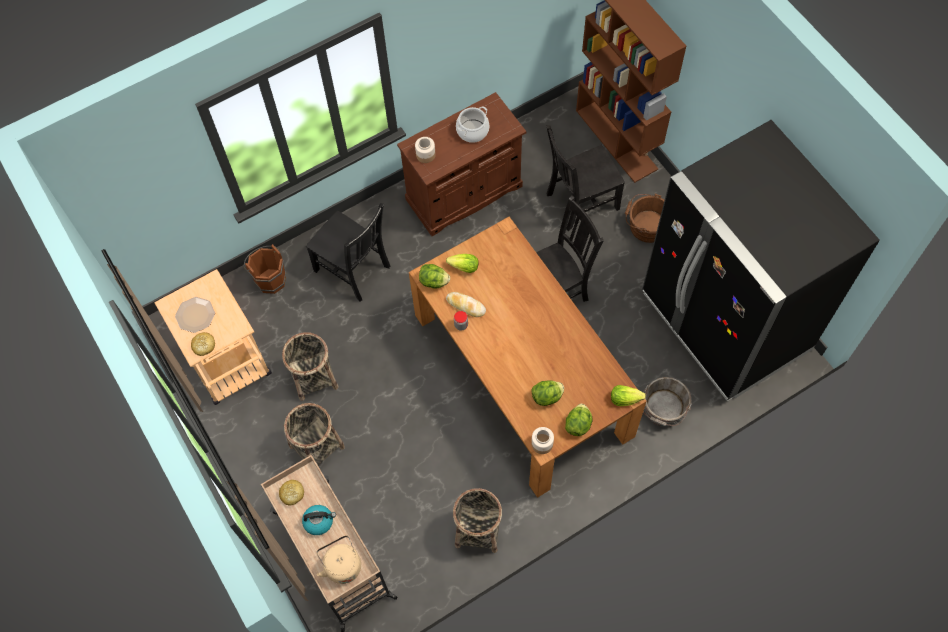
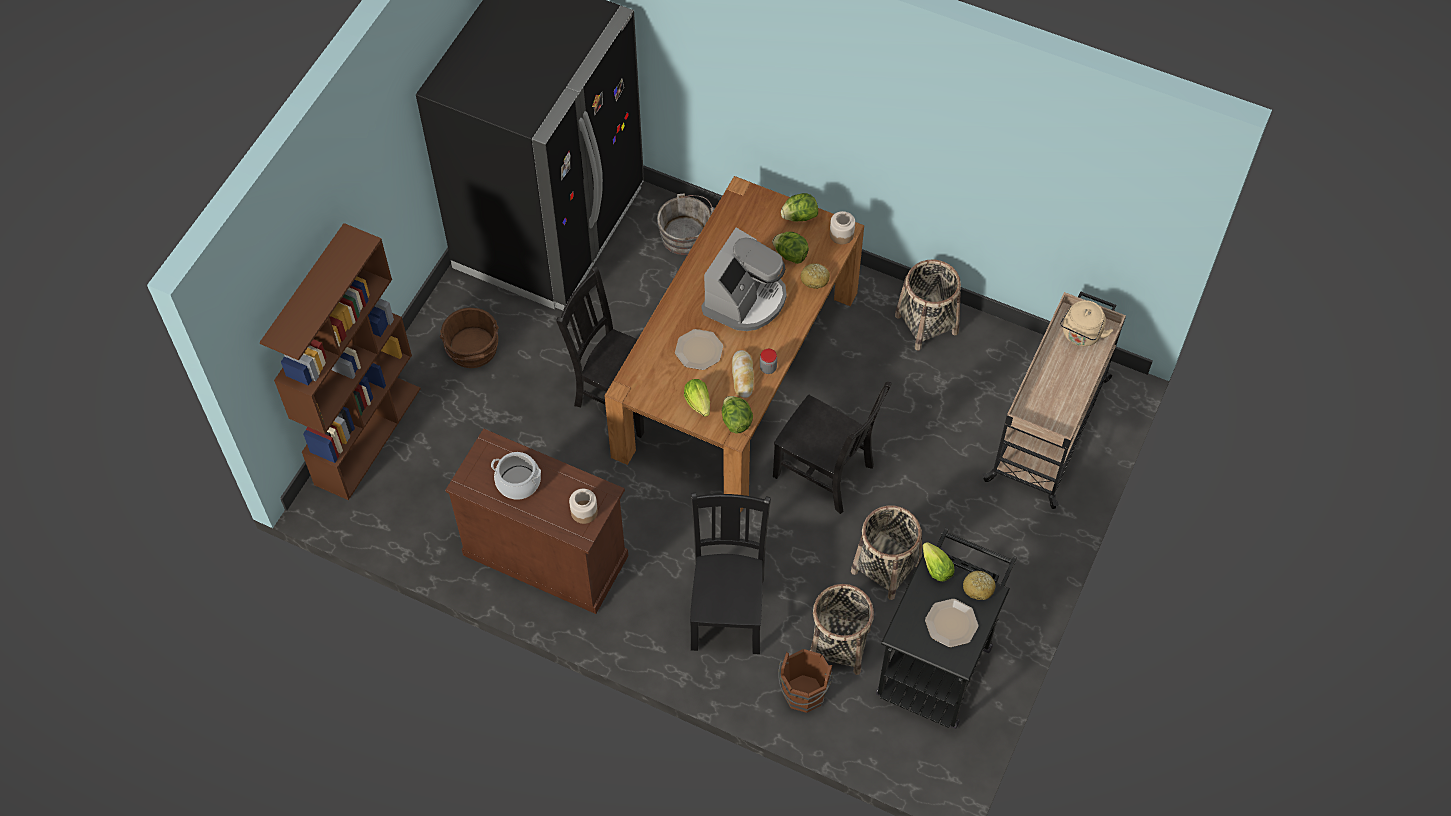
camera: 125 degrees left, 5 degrees down
(231, 368) = (938, 660): beige cart -> black cart
(292, 494) = (1053, 417): bread -> bread (815, 279)
(317, 446) = (957, 515): basket -> basket (839, 645)
(319, 521) = (1058, 378): kettle -> none
(506, 290) = (698, 350): none -> plate
(527, 343) = (745, 300): none -> coffee machine
(580, 202) = (482, 429): black chair -> black chair (826, 473)
(624, 399) = (745, 193): lettuce -> lettuce (936, 568)

